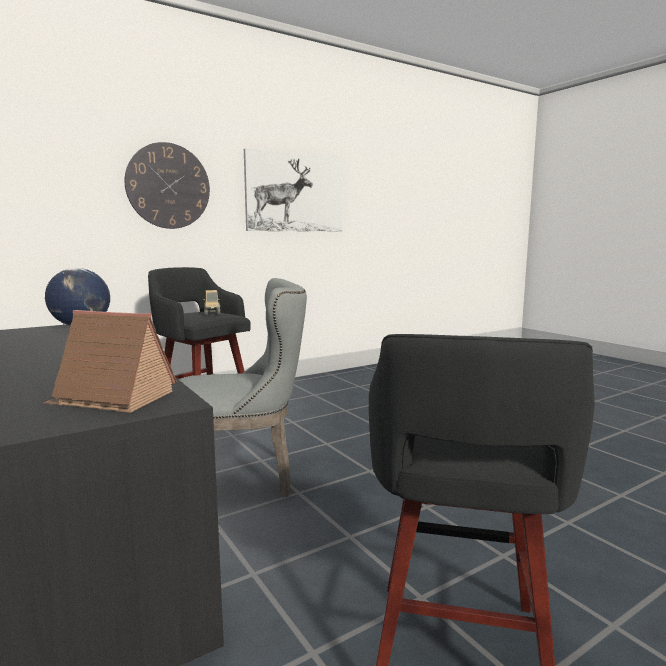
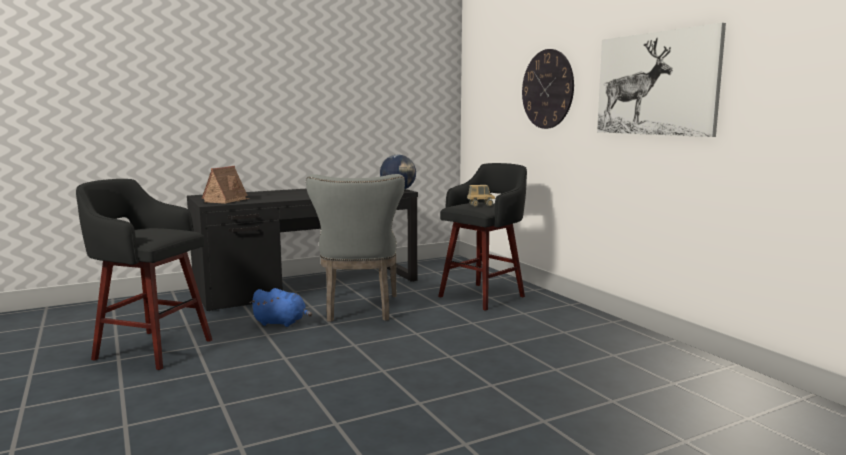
camera: 95 degrees right, 0 degrees up
(297, 532) = (282, 323): none -> blue plush toy

